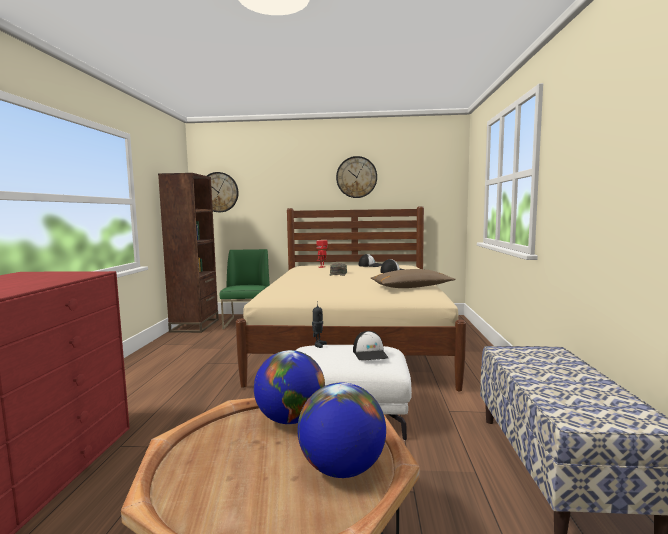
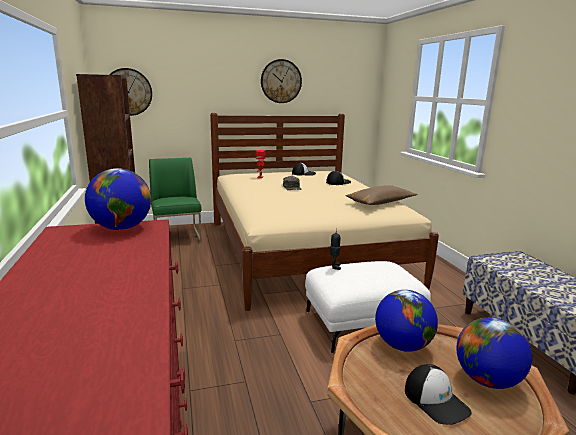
camera: 20 degrees left, 10 degrees up
(65, 273) = (121, 228): none -> globe
(370, 354) = (388, 272): cap -> cap (436, 400)

